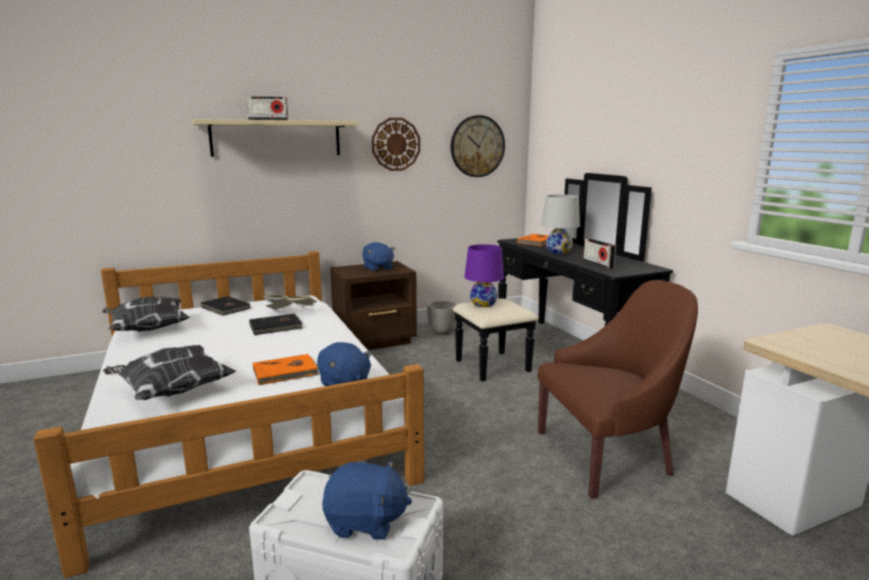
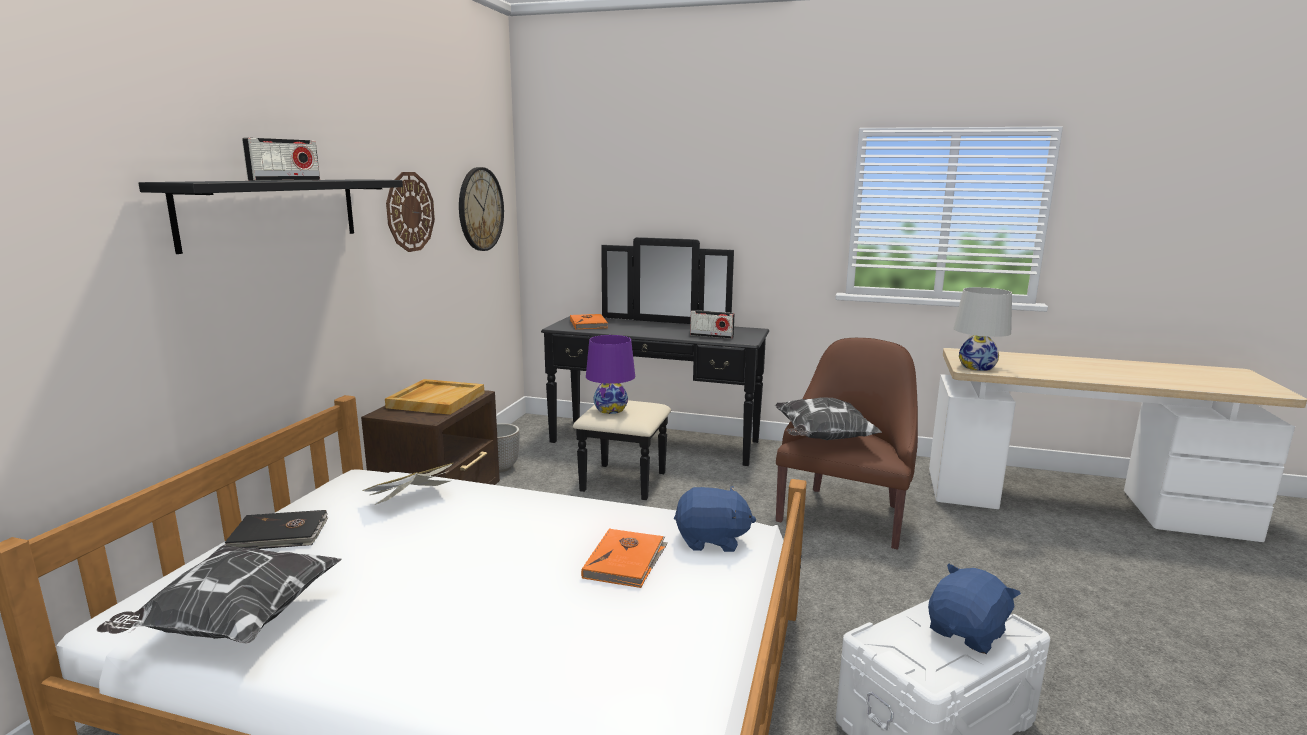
camera: 50 degrees left, 0 degrees up
(172, 391) = (566, 656): pillow -> pillow (822, 438)
(276, 138) = (273, 211): beige shelf -> black shelf
(276, 327) = (449, 523): black book -> none
(378, 268) = (436, 400): blue plush toy -> beige tray
(558, 252) = (642, 331): white table lamp -> white table lamp (977, 367)

